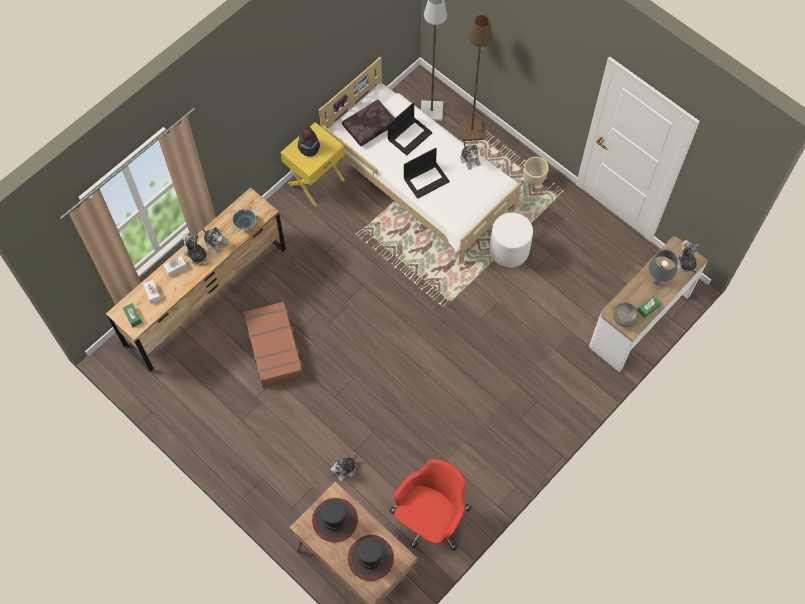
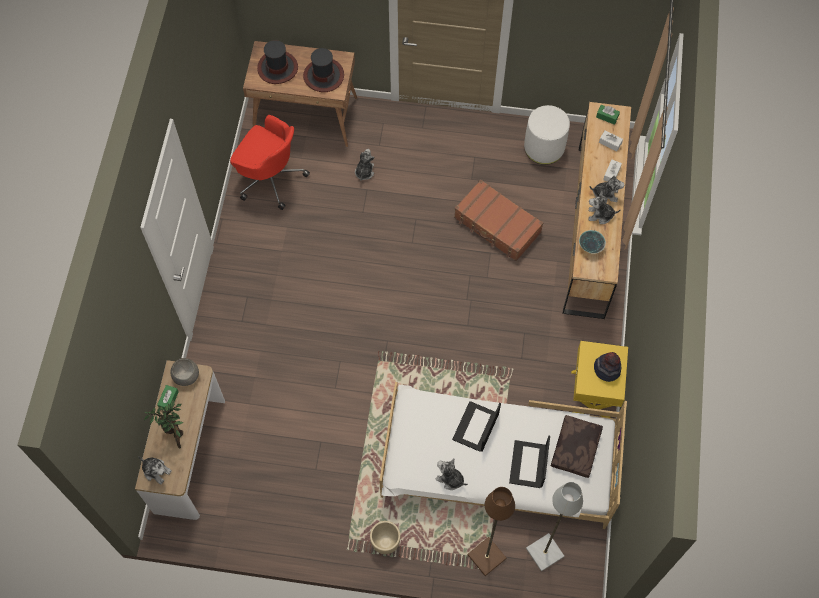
camera: 145 degrees right, 0 degrees up
(430, 519) = (270, 177): red office chair -> red office chair turned 60 degrees counterclockwise
(509, 251) = (358, 446): white ottoman -> white ottoman (544, 148)
(656, 281) = (175, 433): grey table lamp -> potted plant

